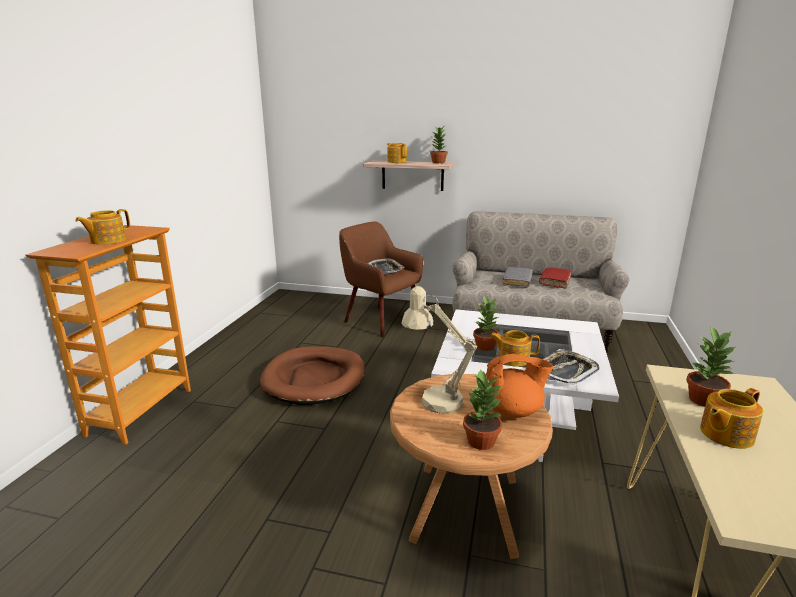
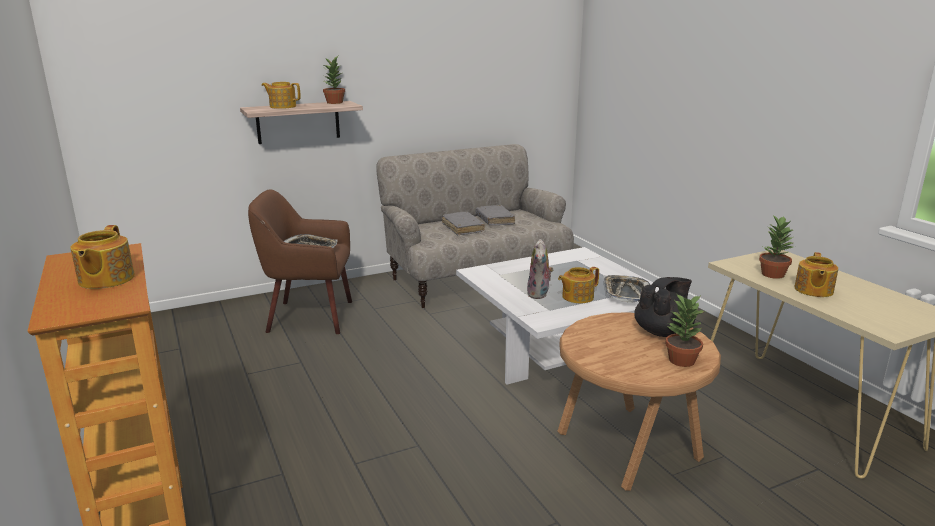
camera: 40 degrees left, 0 degrees up
(314, 379) = (329, 404): brown dog bed -> none
(434, 398) = (598, 346): beige table lamp -> none
(485, 346) = (539, 294): potted plant -> plush toy
(512, 411) = (663, 332): orange teapot -> black teapot
(555, 282) = (494, 220): red book -> grey book

